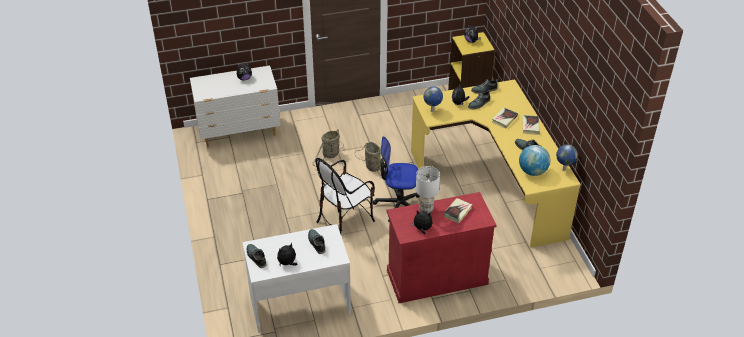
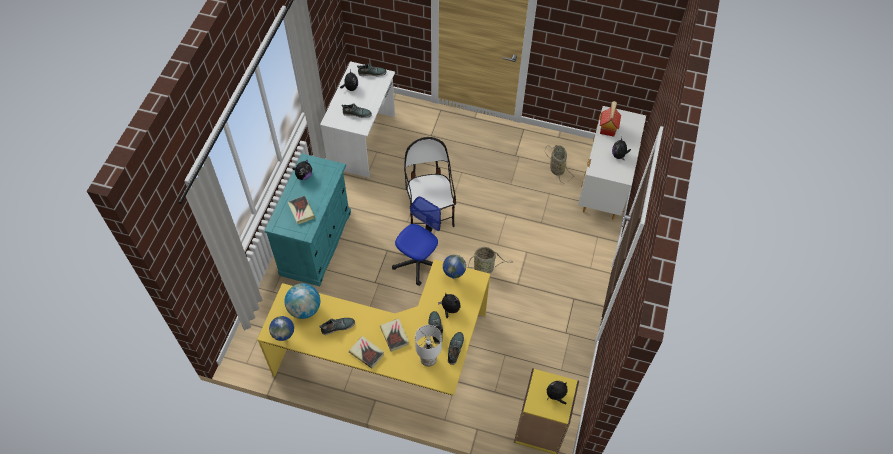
camera: 120 degrees right, 15 degrees up
(219, 92) = (607, 128): none -> toy house
(330, 155) = (524, 242): basket -> basket (556, 168)
(425, 209) = (323, 190): white table lamp -> white table lamp (428, 359)
(436, 277) = (316, 243): red cabinet -> turquoise cabinet

